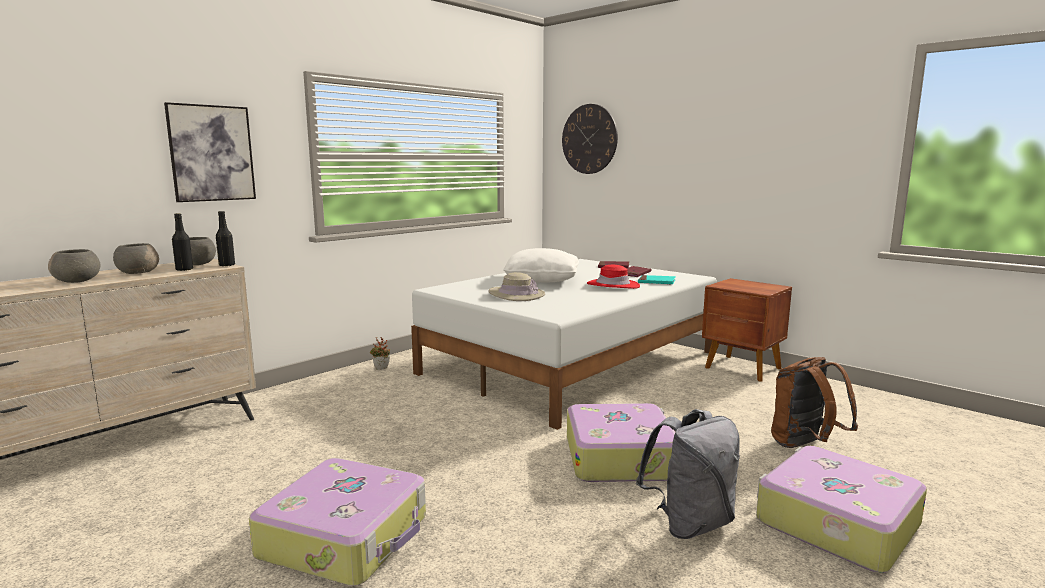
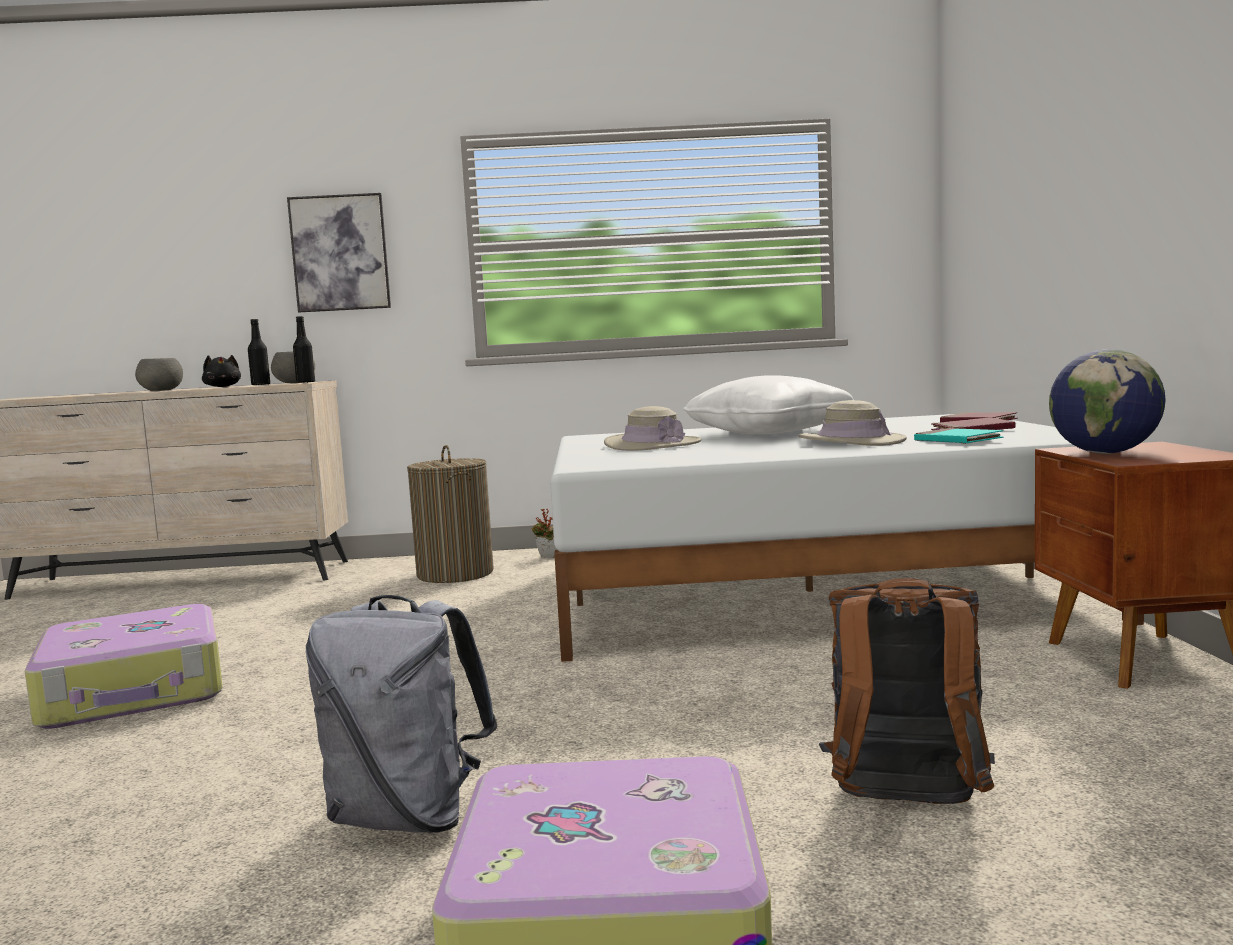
camera: 45 degrees right, 5 degrees down
(137, 273) = (222, 387): grey bowl -> black plush toy
(347, 393) = (455, 574): none -> laundry basket
(589, 139) = (982, 174): wall clock -> none
(613, 285) = (851, 441): red hat -> beige hat
(621, 457) = (549, 715): suitcase -> none
(739, 287) = (1105, 453): none -> globe

